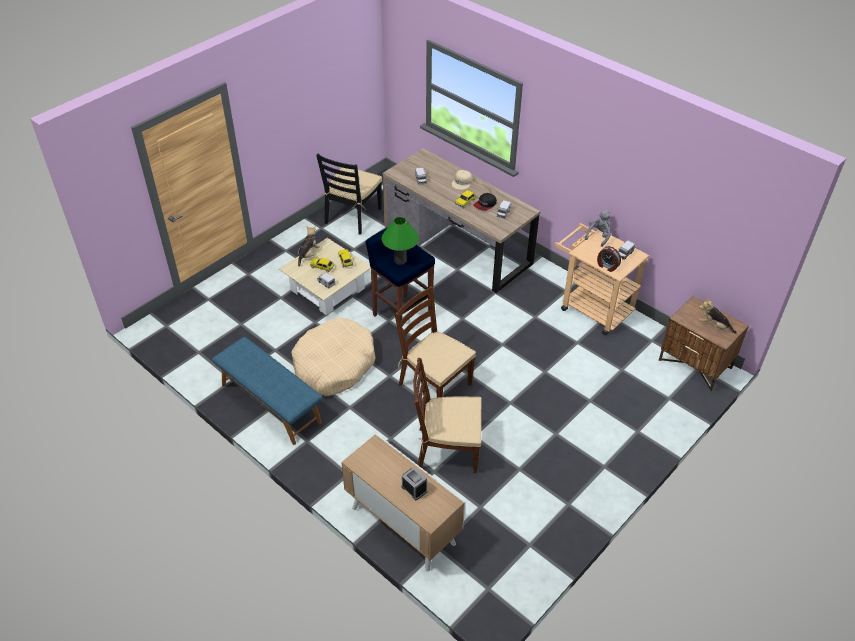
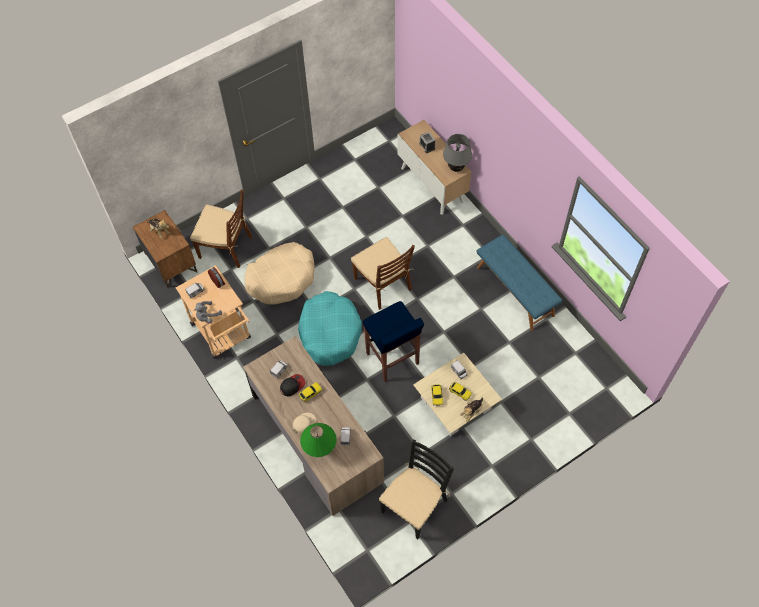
camera: 165 degrees left, 15 degrees up
(334, 365) = (461, 317): beige dog bed -> beige dog bed (281, 278)
(364, 462) = (456, 168): none -> grey table lamp
(400, 260) = (394, 321): green table lamp -> green table lamp (320, 450)
(446, 450) = (389, 229): brown chair -> brown chair (226, 247)
(478, 327) = (329, 333): none -> turquoise dog bed

